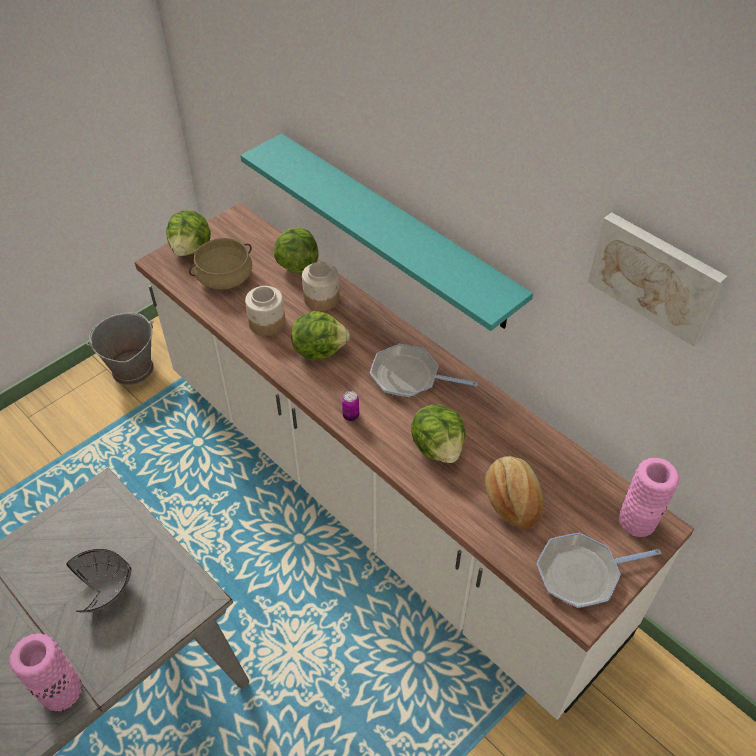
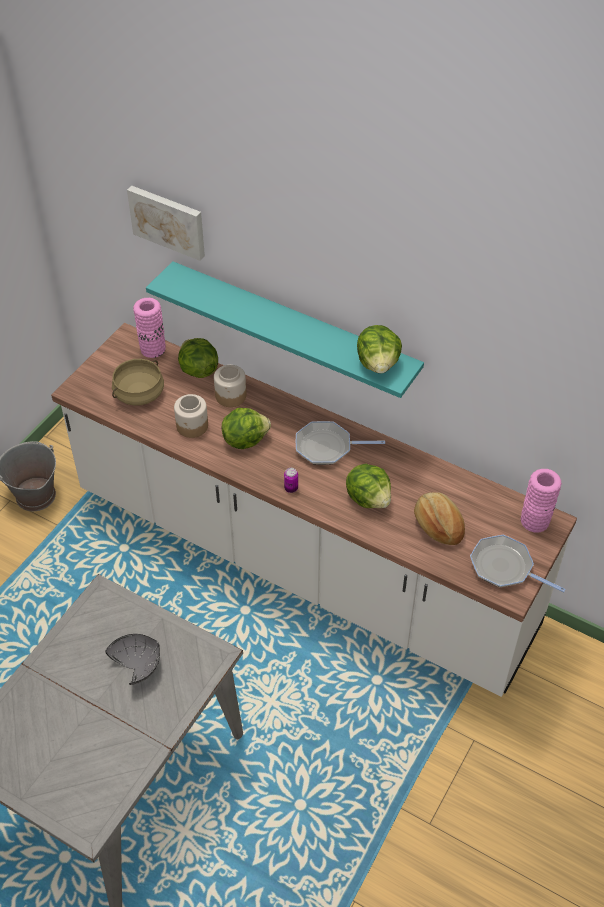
camera: 15 degrees left, 0 degrees up
(61, 692) = (137, 746): pink vase -> pink vase (153, 349)
(191, 249) = (98, 373): lettuce -> lettuce (378, 364)
(582, 573) = (505, 567): frying pan -> frying pan turned 60 degrees clockwise
(656, 276) = (520, 337): picture -> picture (168, 221)

